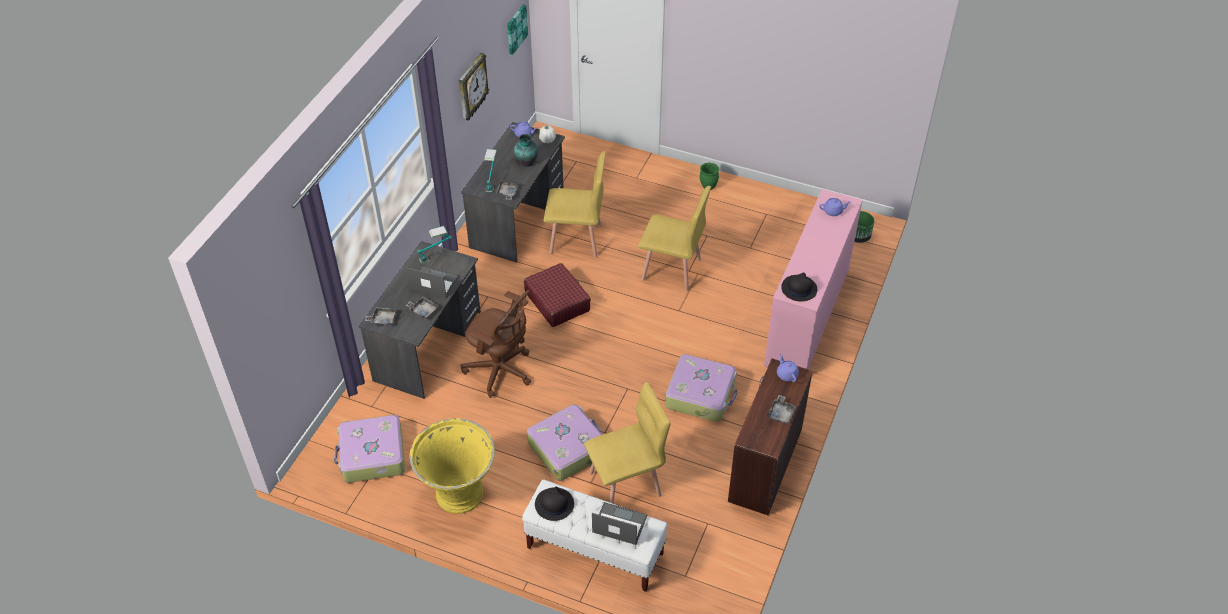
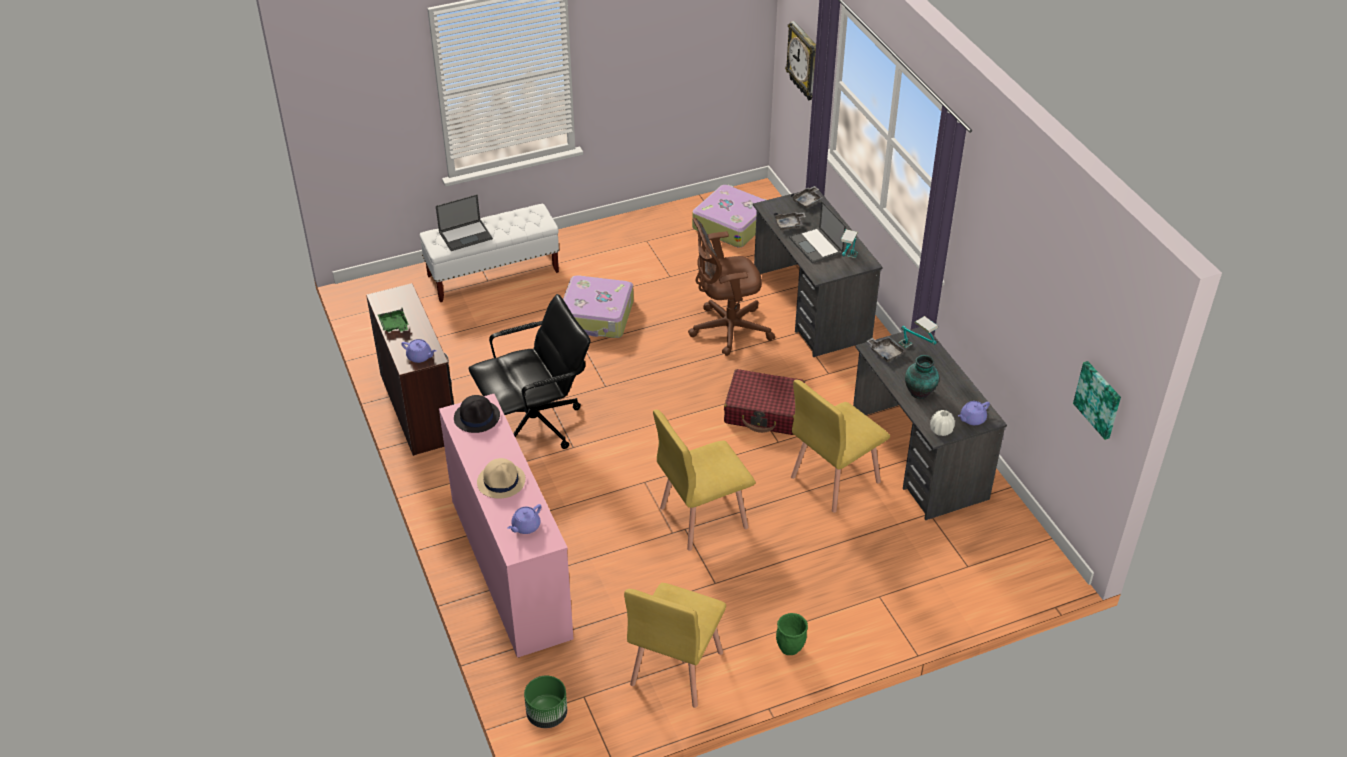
camera: 135 degrees right, 5 degrees down
(433, 282) = (816, 246): laptop -> laptop turned 90 degrees clockwise
(459, 495) = (635, 243): yellow planter -> none
(471, 87) = (1015, 310): wall clock -> wall clock (805, 61)
(554, 504) = (528, 218): black hat -> none
(626, 484) = (520, 324): yellow chair -> yellow chair (675, 669)
(701, 394) = (535, 424): suitcase -> black office chair
(781, 413) = (394, 325): grey tray -> green tray
(822, 242) = (501, 481): none -> beige hat

